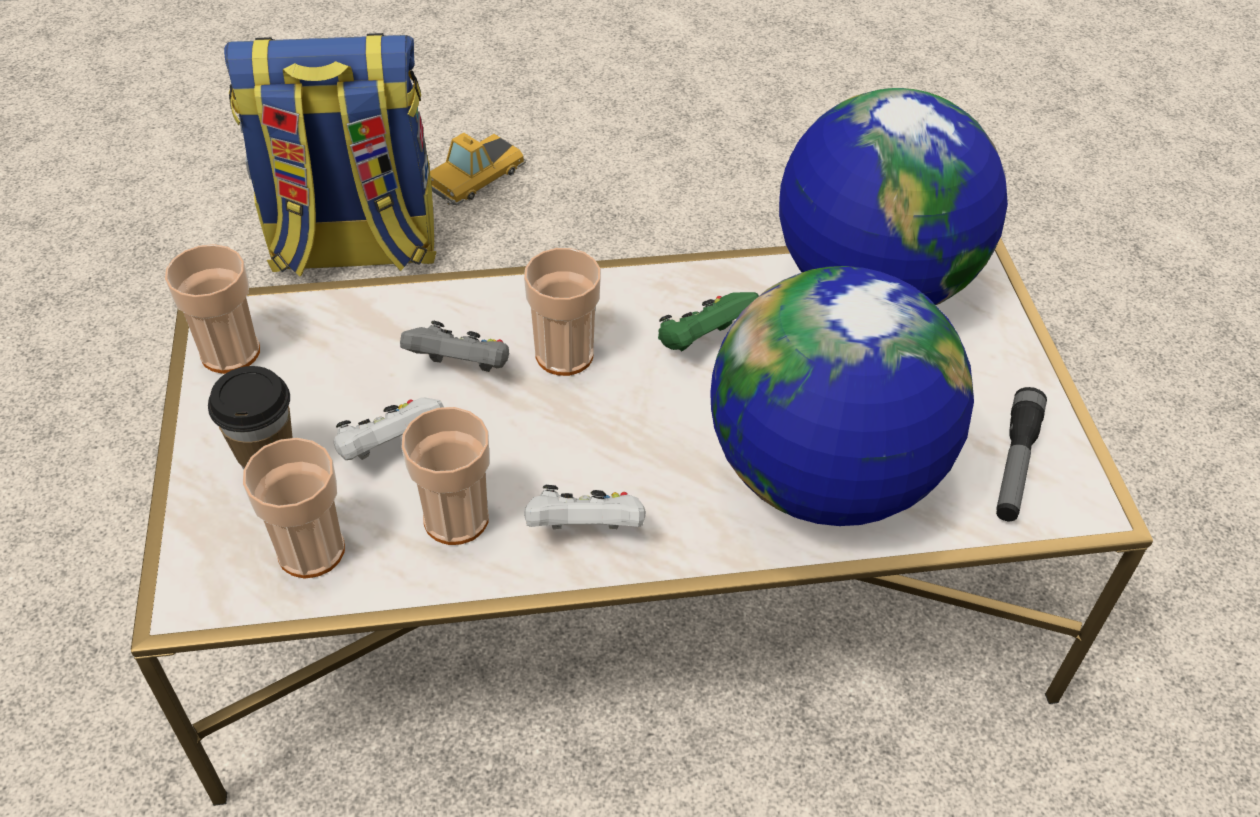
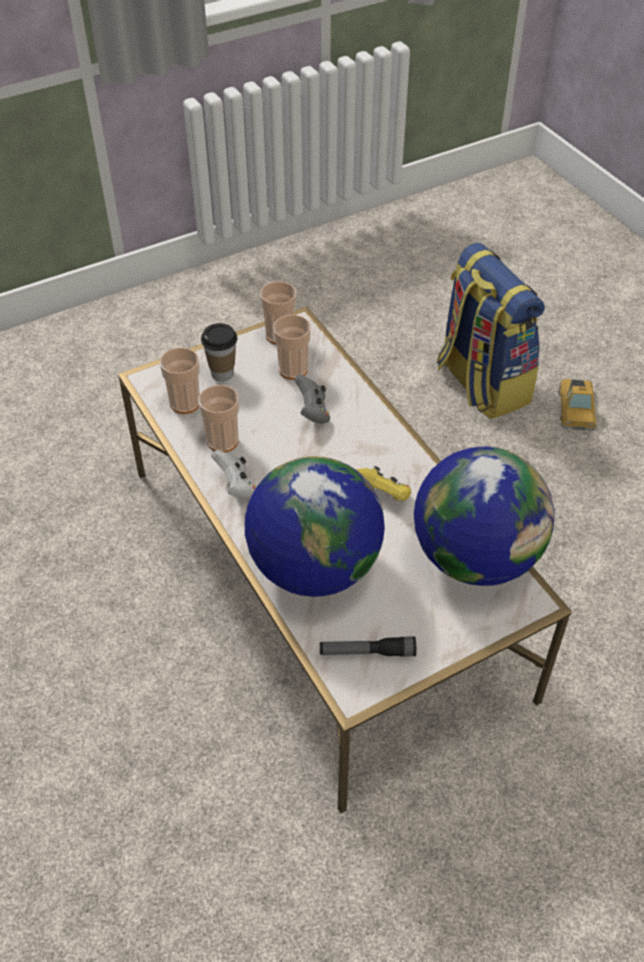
camera: 70 degrees right, 0 degrees up
(389, 448) = (251, 406): white game controller -> none
(473, 176) = (576, 409): toy car -> toy car turned 105 degrees counterclockwise
(564, 354) = (342, 445): cup -> cup (293, 369)
(703, 341) = (384, 495): green game controller -> yellow game controller

